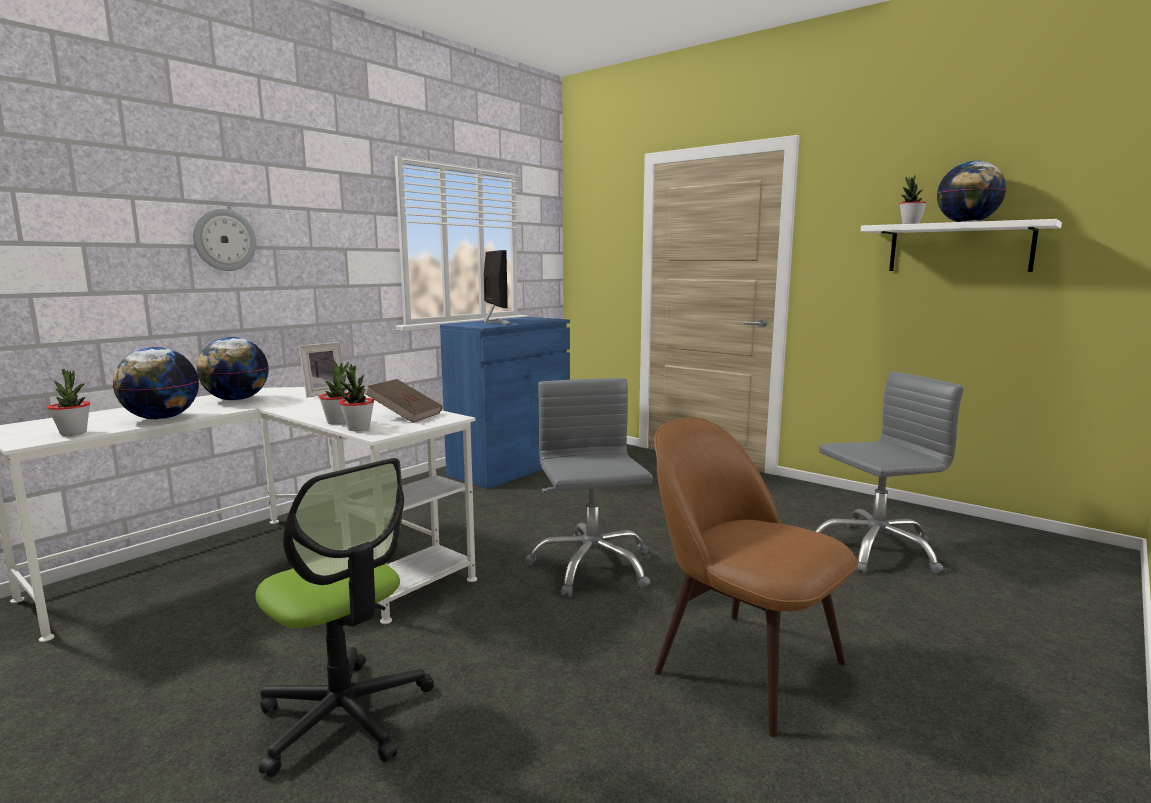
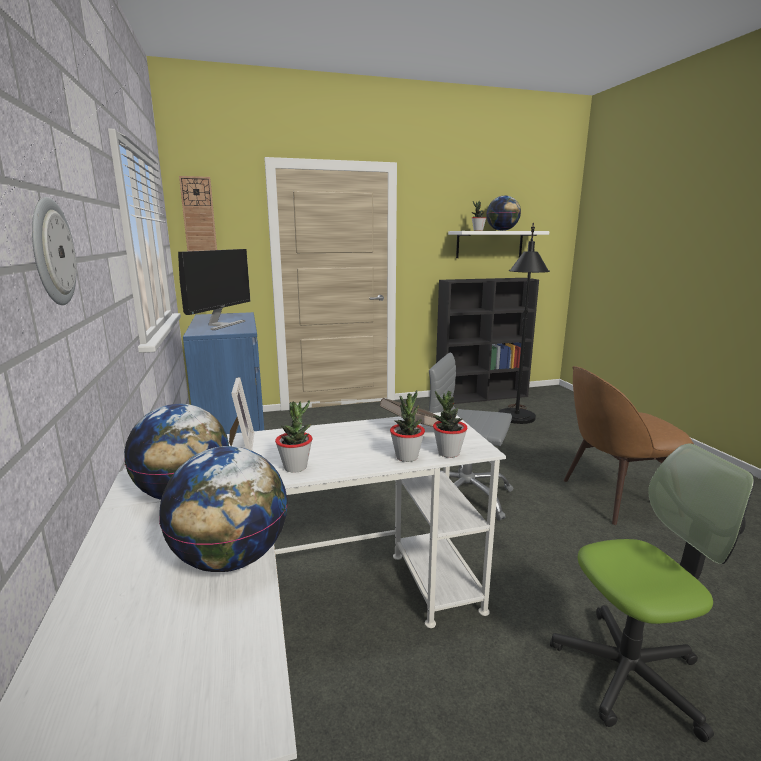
camera: 55 degrees left, 5 degrees up
(73, 433) = (232, 653): potted plant -> potted plant (295, 467)
(495, 322) = (221, 325): monitor -> monitor turned 90 degrees clockwise
(585, 224) = (199, 217): none -> wall clock
(875, 549) = (516, 420): grey office chair -> black floor lamp
(913, 512) = (482, 396): none -> black bookcase

